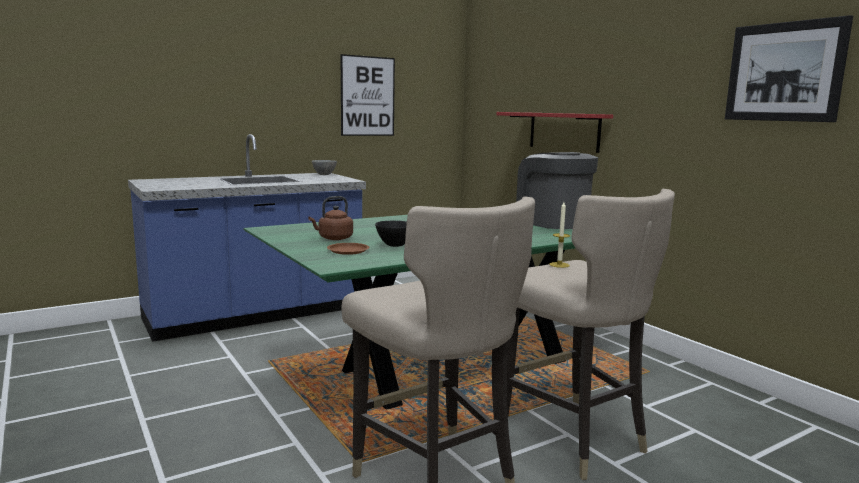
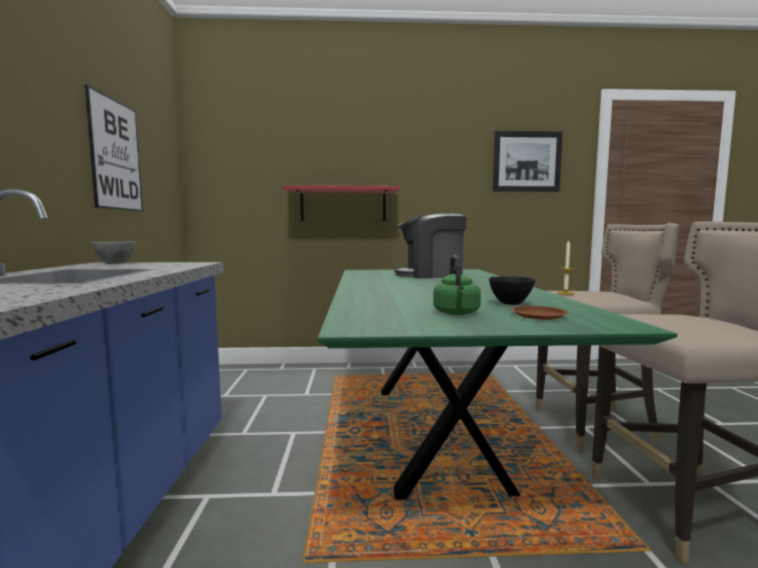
camera: 60 degrees left, 5 degrees down
(333, 238) = (456, 313): brown kettle -> green kettle

